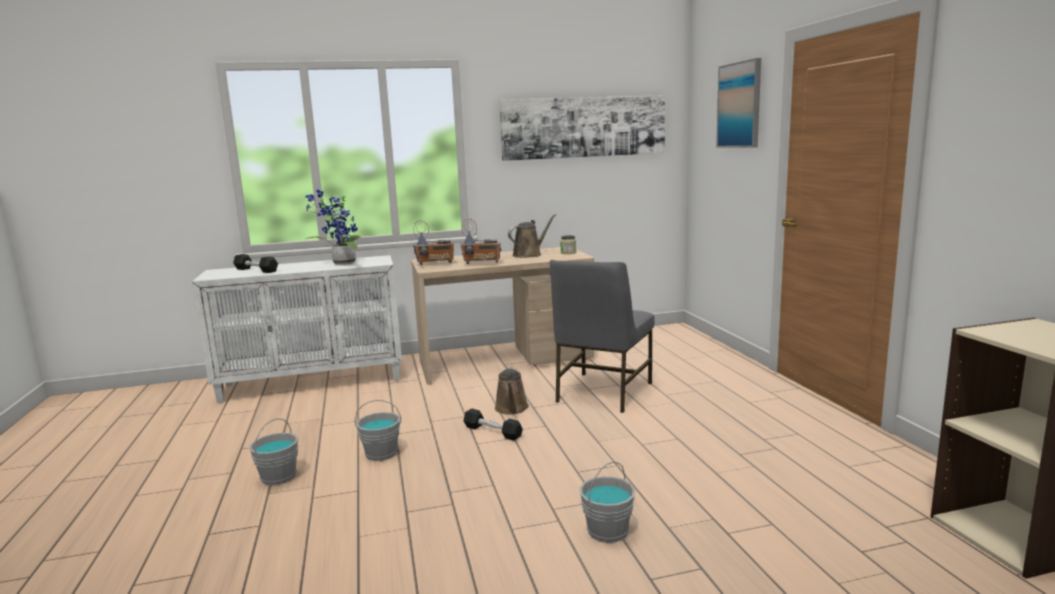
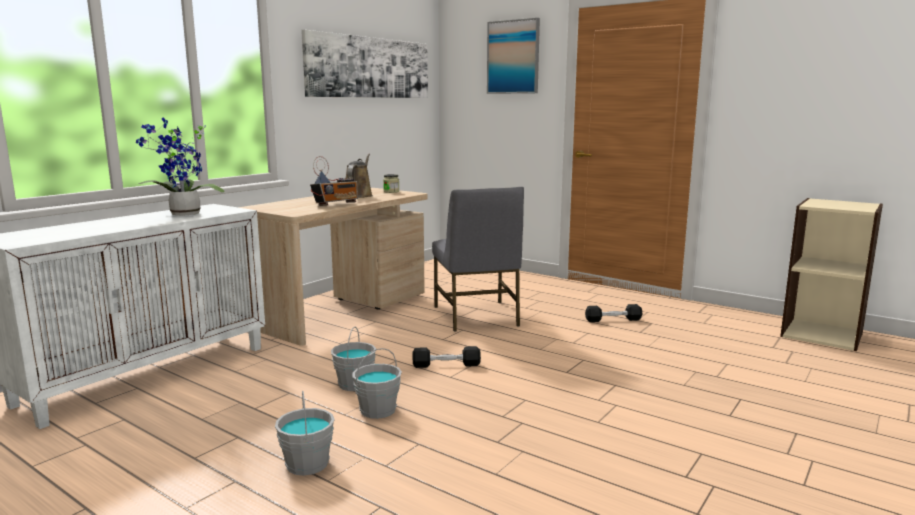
camera: 40 degrees left, 0 degrees up
(256, 270) = (72, 230): black dumbbell -> black dumbbell (613, 320)
(435, 264) = (284, 209): radio -> none
(511, 409) = (427, 345): brown watering can -> none
(607, 530) = (656, 399): grey bucket -> grey bucket (354, 384)

